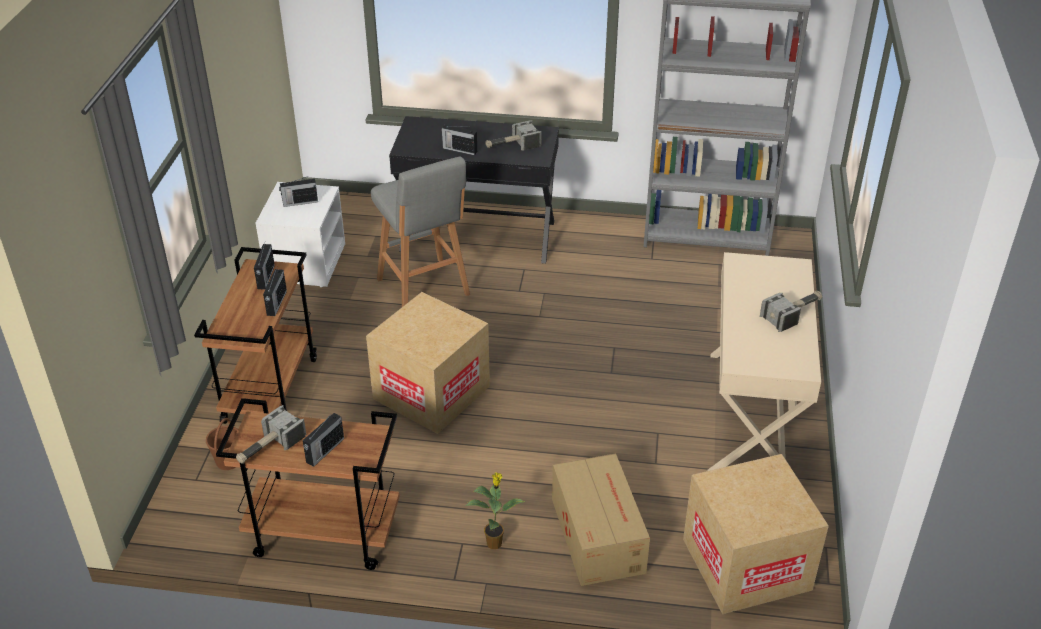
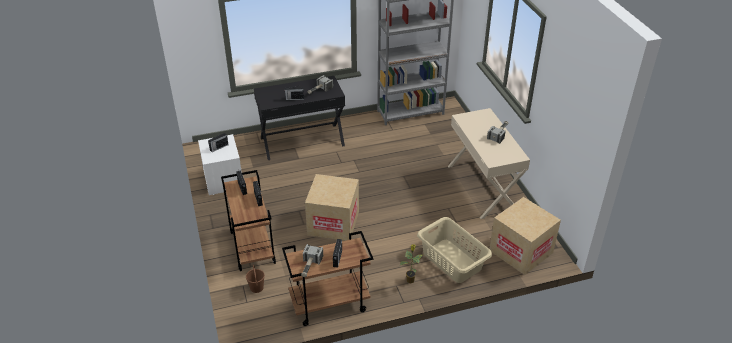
camera: 25 degrees left, 0 degrees up
(424, 289) = (294, 175): grey stool -> none
(598, 533) = (452, 260): cardboard box -> beige laundry basket

